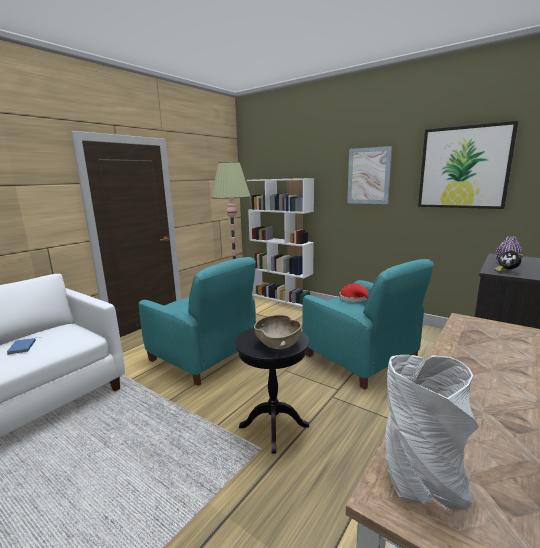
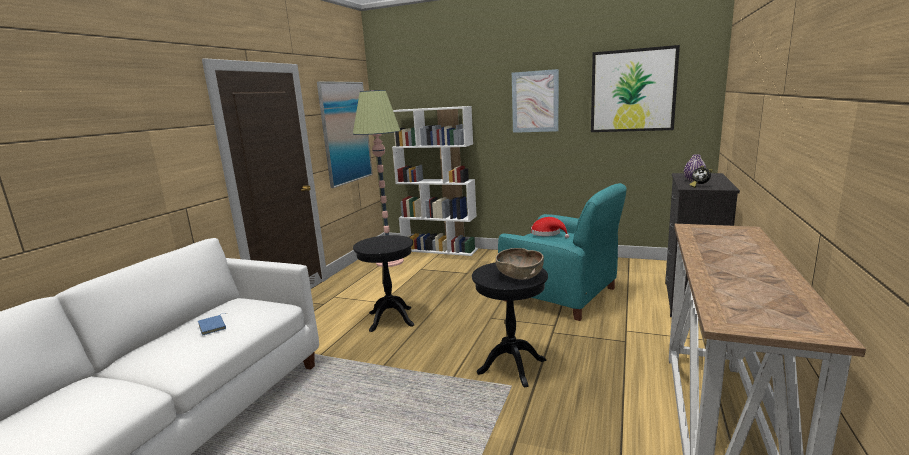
camera: 15 degrees left, 0 degrees up
(204, 356) = (391, 319): turquoise armchair -> black side table
(210, 196) = (345, 132): none -> picture
(422, 477) = (736, 311): grey vase -> none

